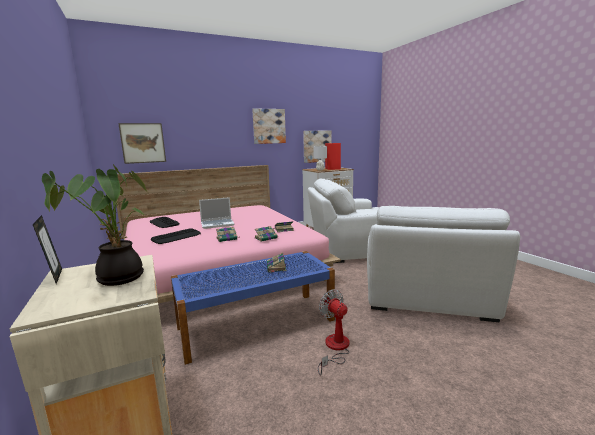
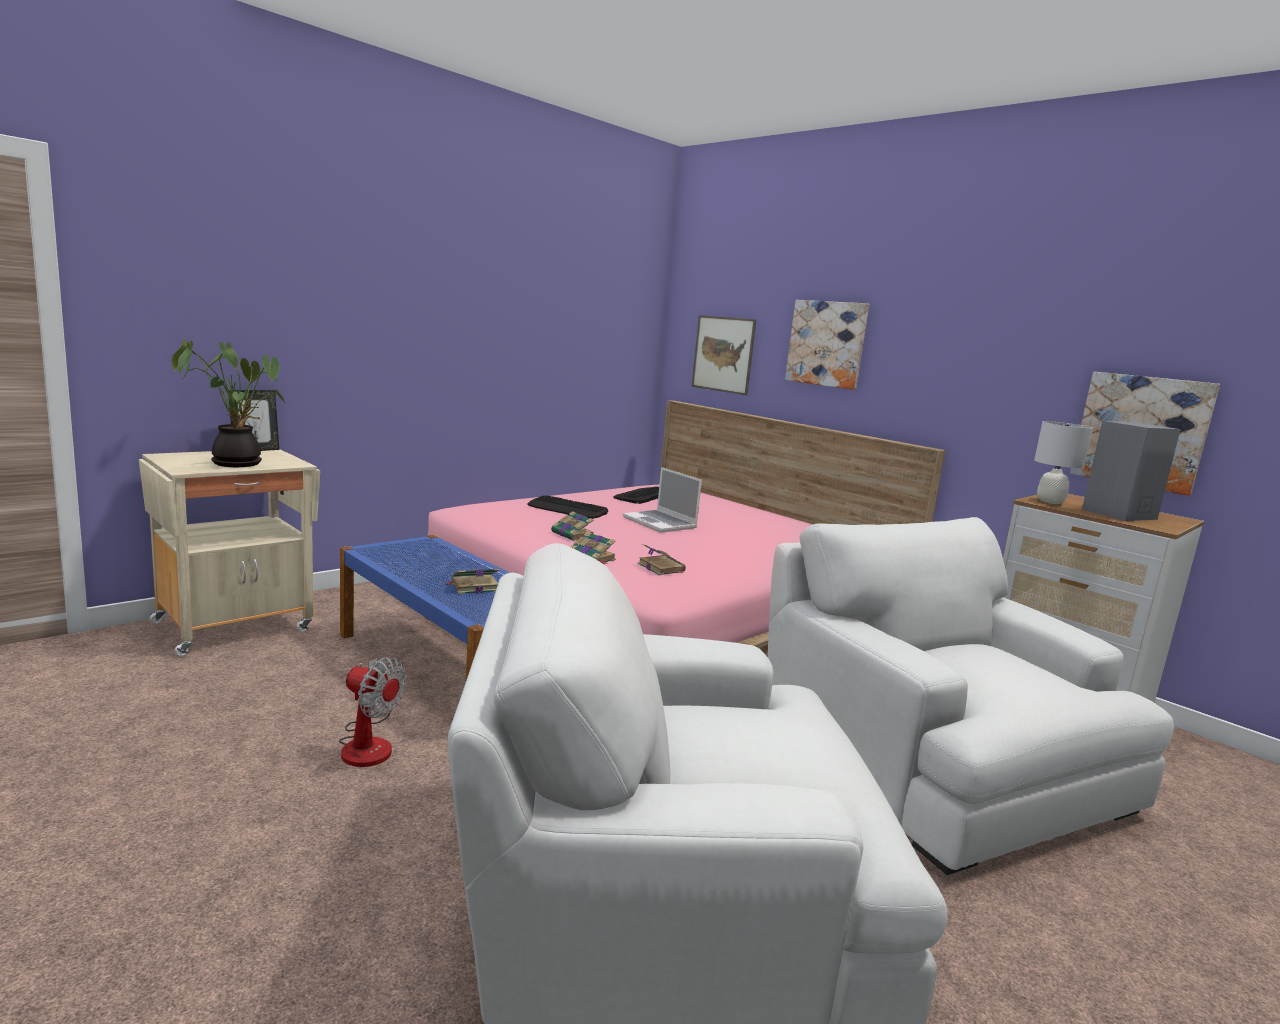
camera: 70 degrees right, 0 degrees up
(269, 126) = (980, 346): picture -> picture (827, 343)
(332, 169) = (1118, 514): red speaker -> grey speaker
(335, 348) = (368, 743): fan -> fan turned 75 degrees clockwise

